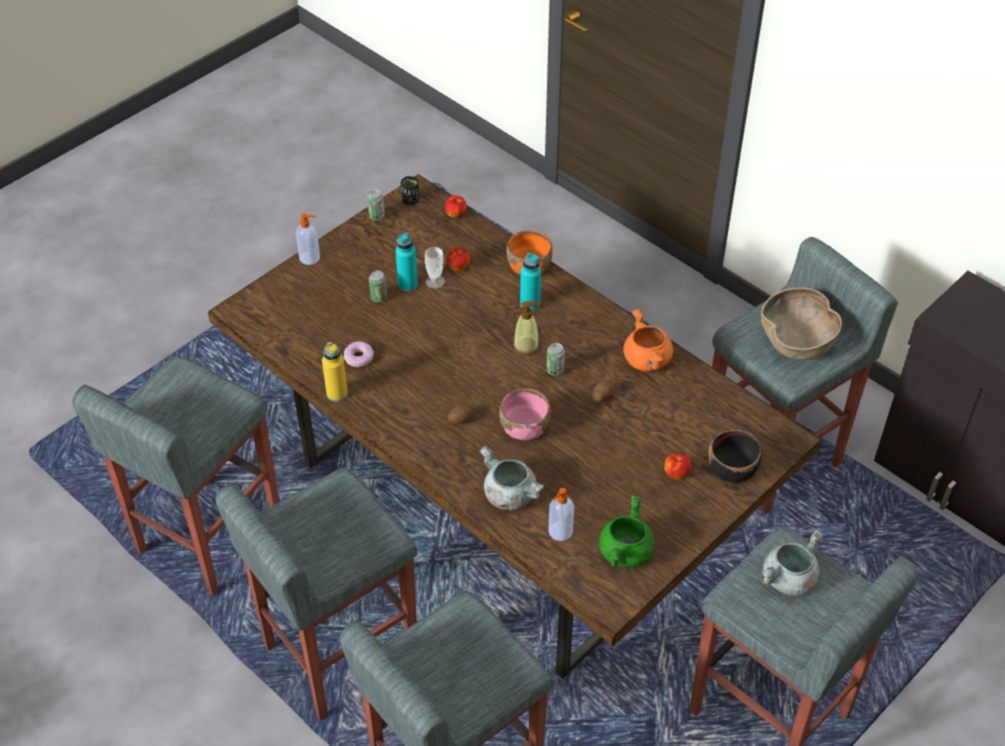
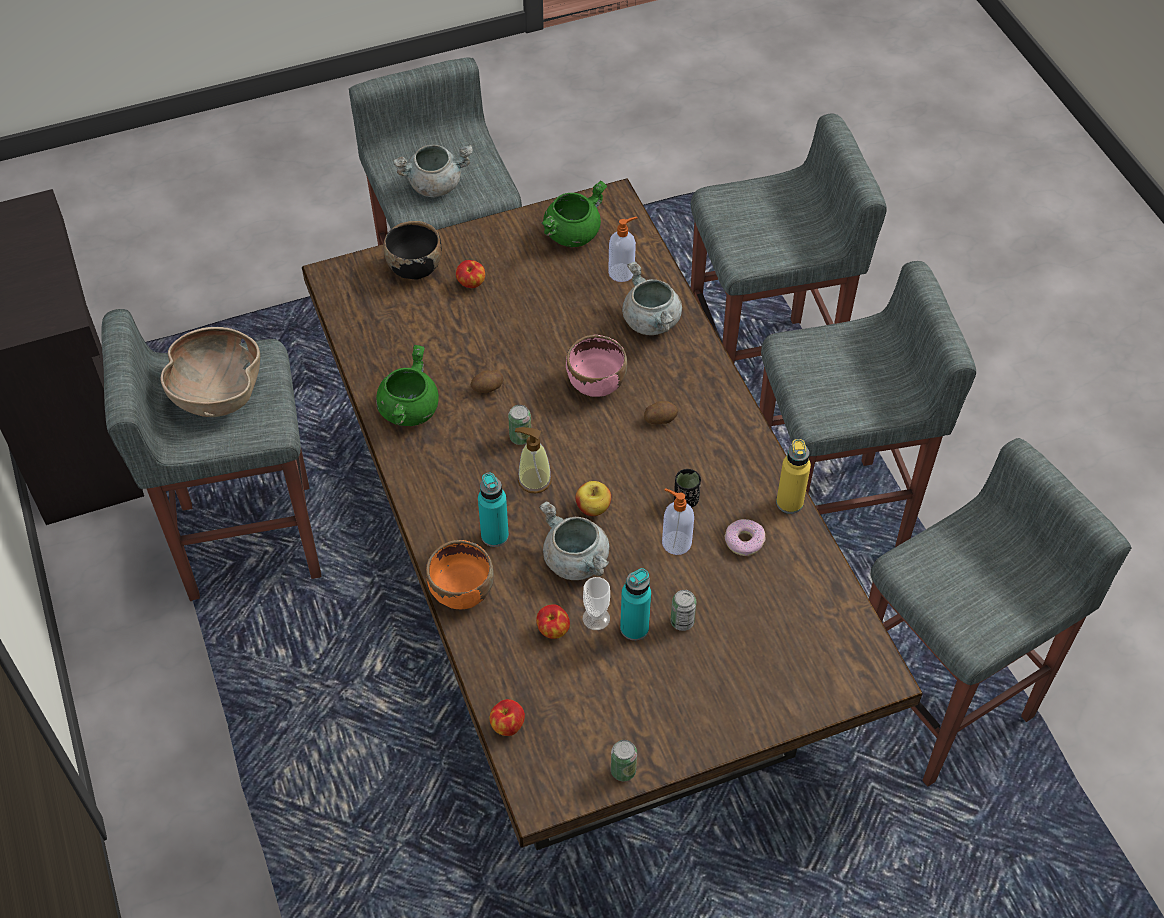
camera: 155 degrees left, 5 degrees up
(310, 258) = (750, 729): soap dispenser -> soap dispenser (675, 542)
(410, 200) = (559, 781): black cup -> black cup (686, 500)
(466, 308) = (577, 561): none -> grey cooking pot
(474, 343) = (593, 508): none -> apple
(647, 360) = (409, 410): orange cooking pot -> green cooking pot

